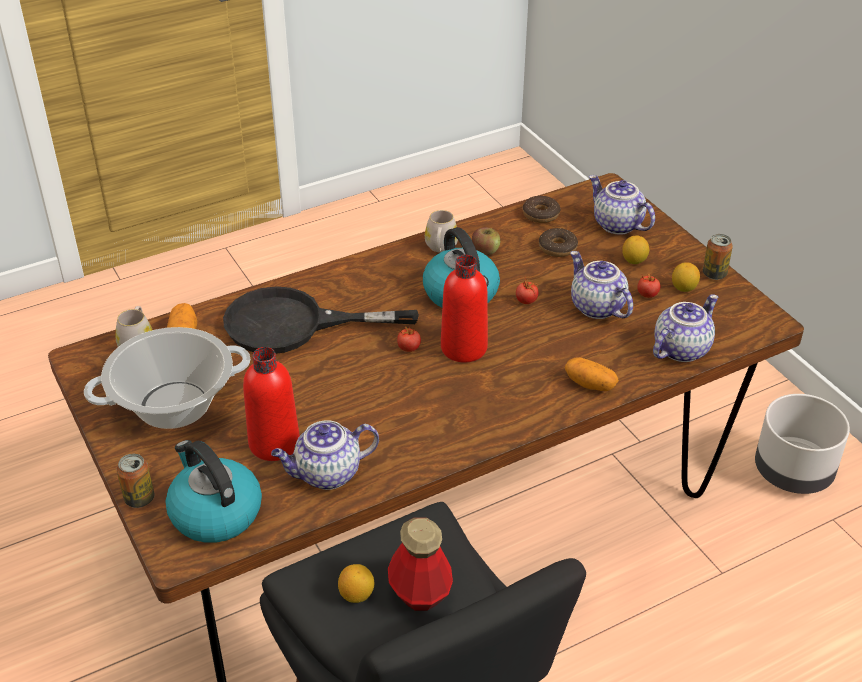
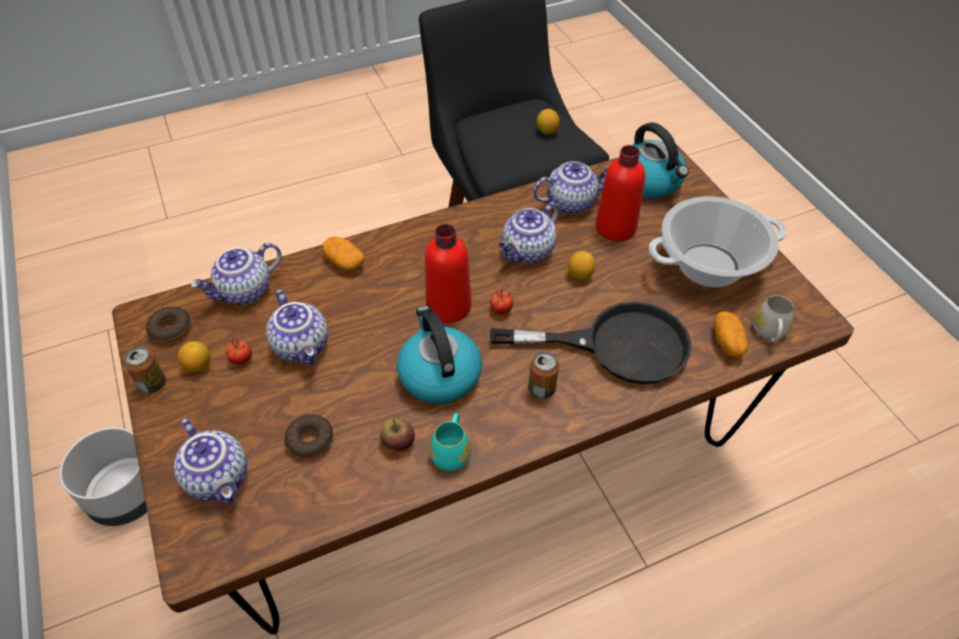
camera: 175 degrees left, 10 degrees up
(139, 499) = (708, 194): can -> can (542, 389)
(383, 407) = (527, 252): none -> teapot
(420, 592) = (507, 130): bottle -> none
(440, 248) = (452, 451): white mug -> turquoise mug
(526, 301) = (372, 360): tomato -> none
(540, 214) = (309, 507): donut -> donut (170, 329)
(634, 261) = (230, 411): lemon -> lemon (580, 275)

